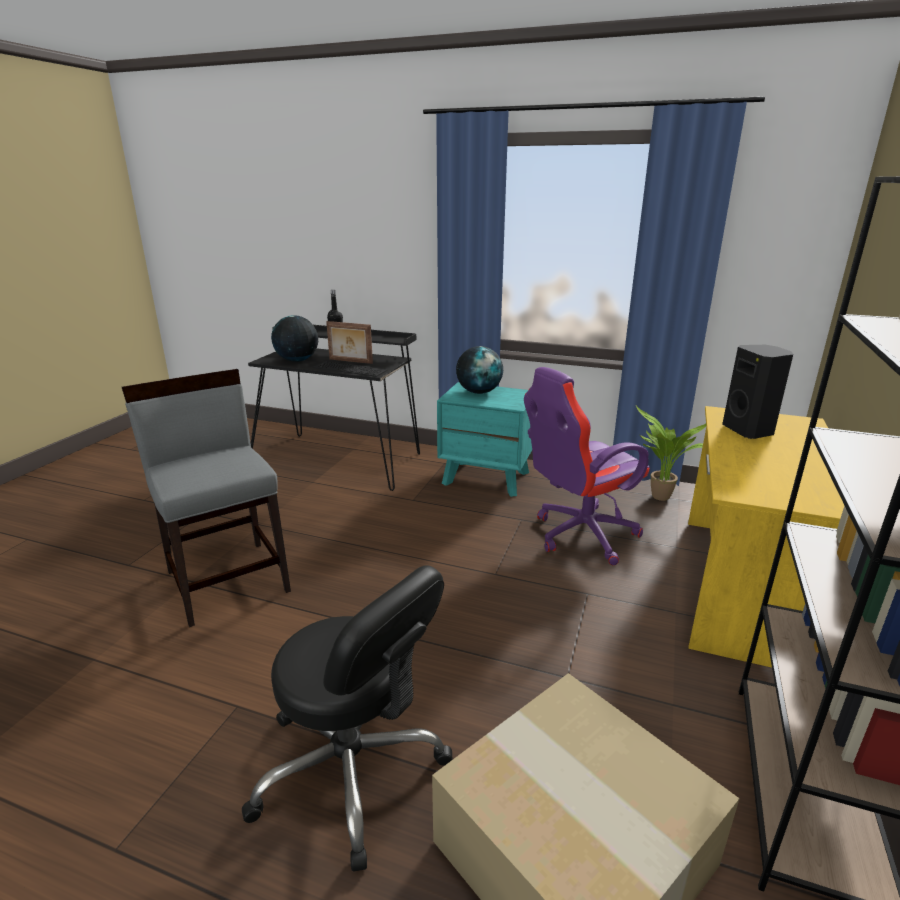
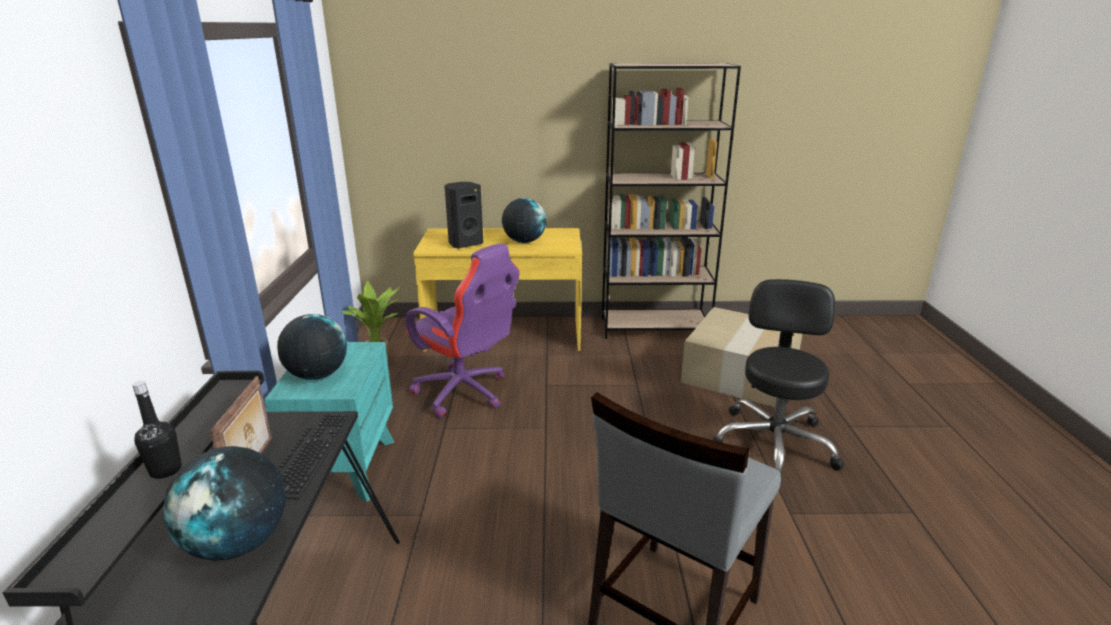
camera: 110 degrees left, 0 degrees up
(768, 466) = (524, 241): none -> globe

